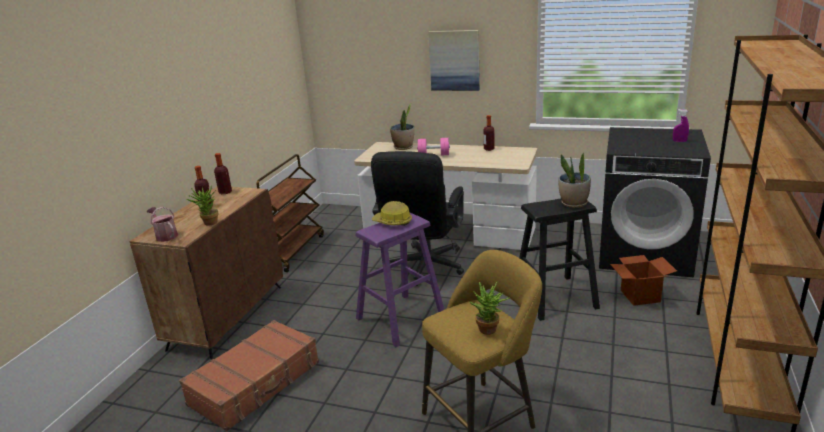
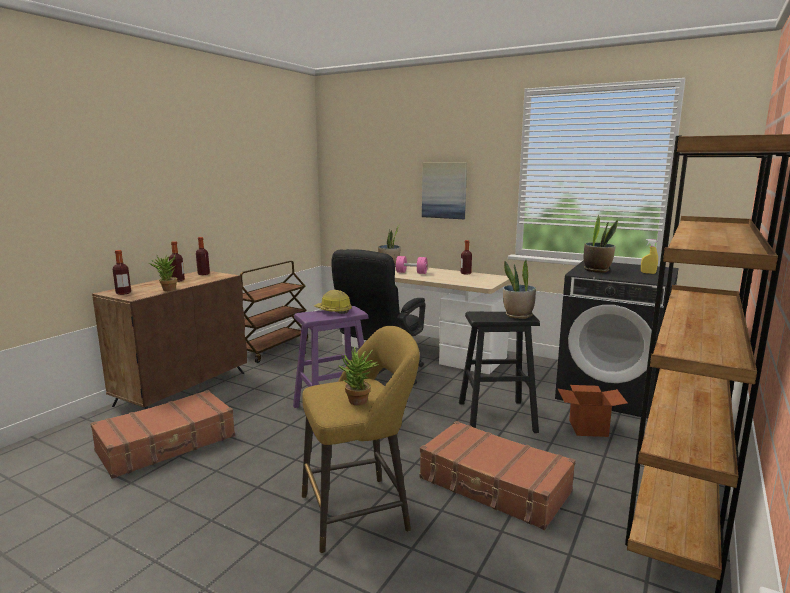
camera: 10 degrees right, 10 degrees down
(165, 235) = (123, 293): watering can -> bottle
(584, 370) = (494, 486): none -> brown suitcase
(632, 143) = (597, 270): none -> potted plant
(679, 141) = (648, 273): purple spray bottle -> yellow spray bottle

